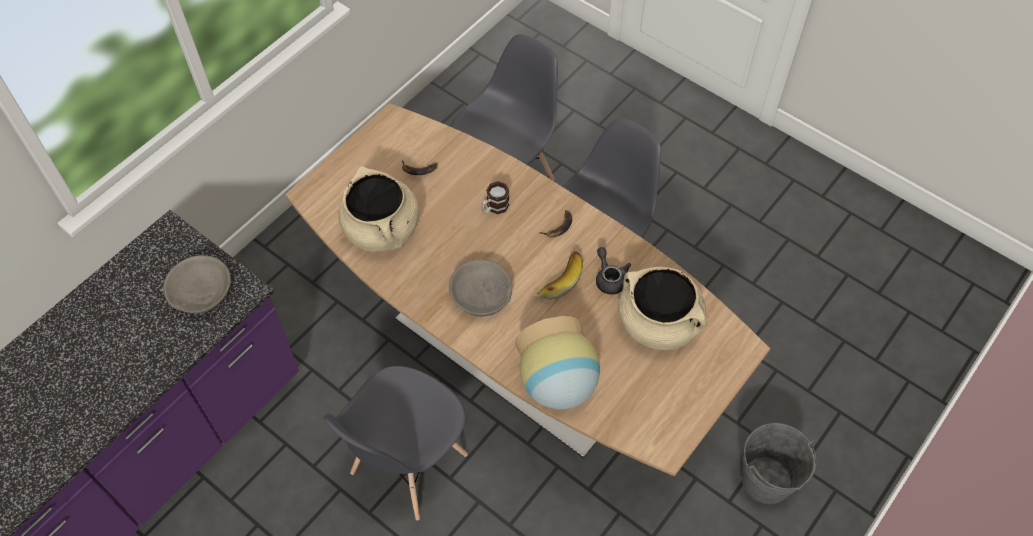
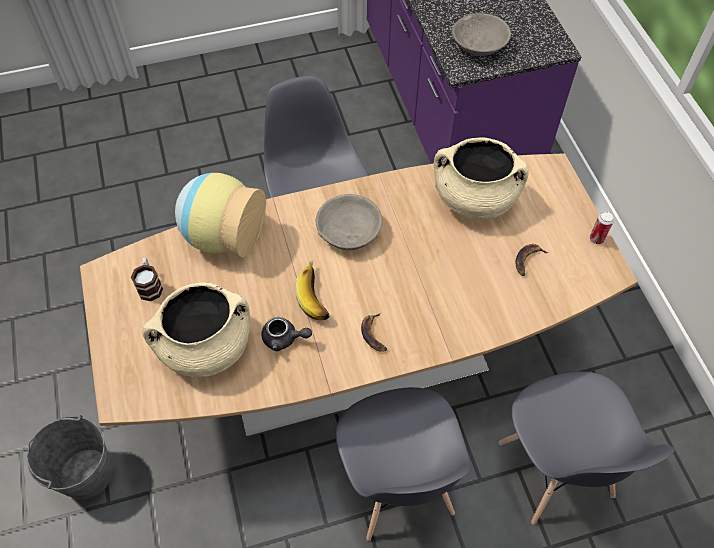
camera: 125 degrees right, 0 degrees up
(366, 138) = (596, 239): none -> can
(494, 208) = (436, 294): mug -> mug (150, 285)

